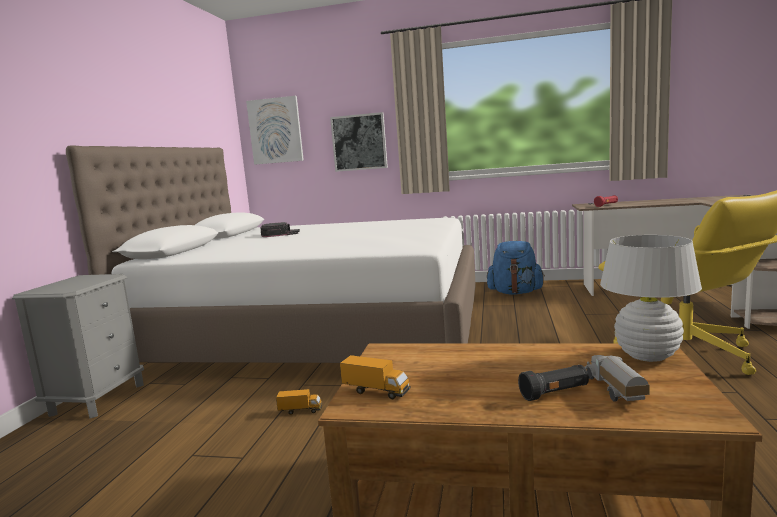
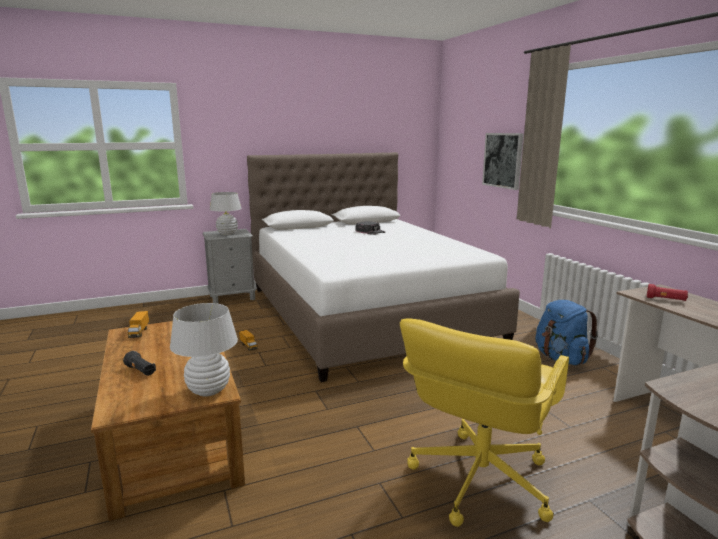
camera: 55 degrees right, 5 degrees up
(81, 283) = (227, 234): none -> white table lamp
(275, 130) = (456, 139): picture -> none
(614, 391) = (146, 385): toy truck -> none

